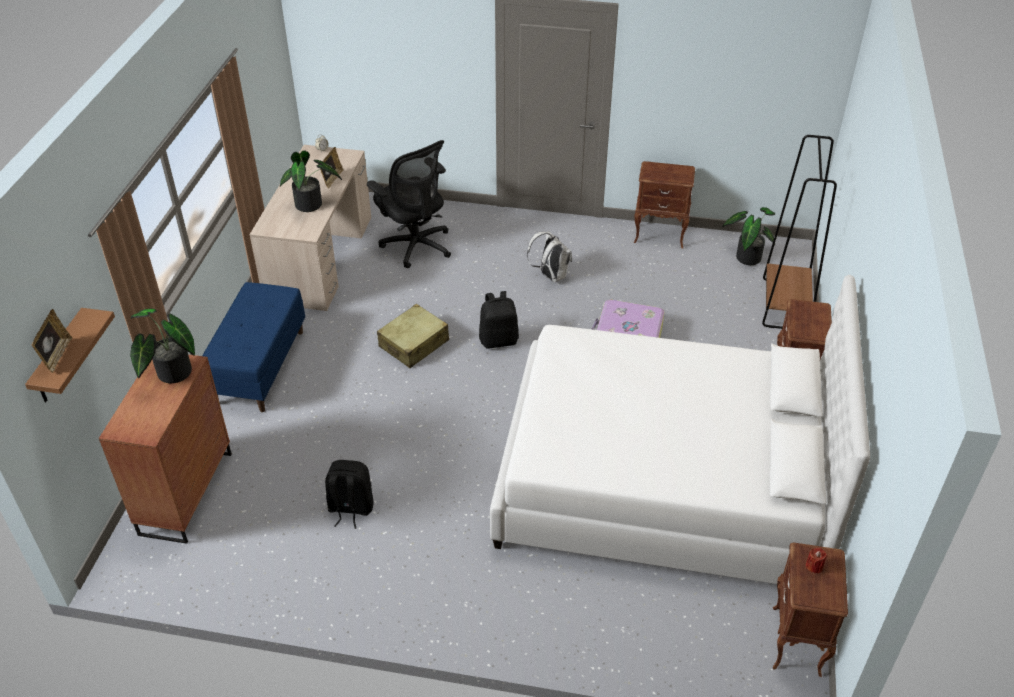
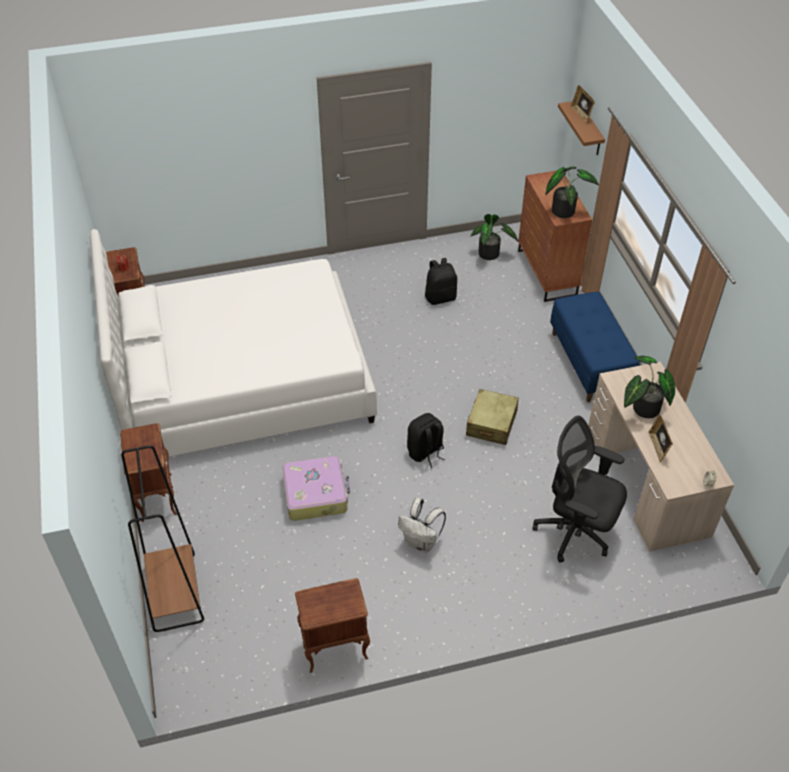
camera: 155 degrees right, 5 degrees up
(746, 256) = (228, 654): potted plant -> potted plant (490, 255)

